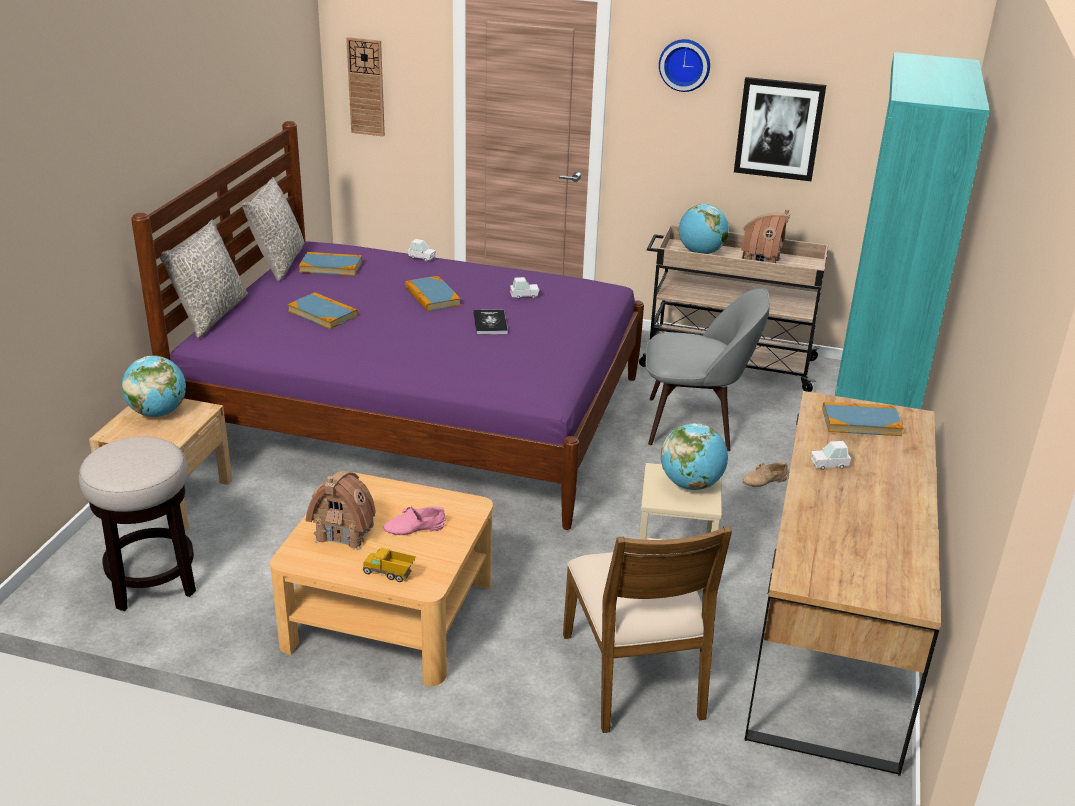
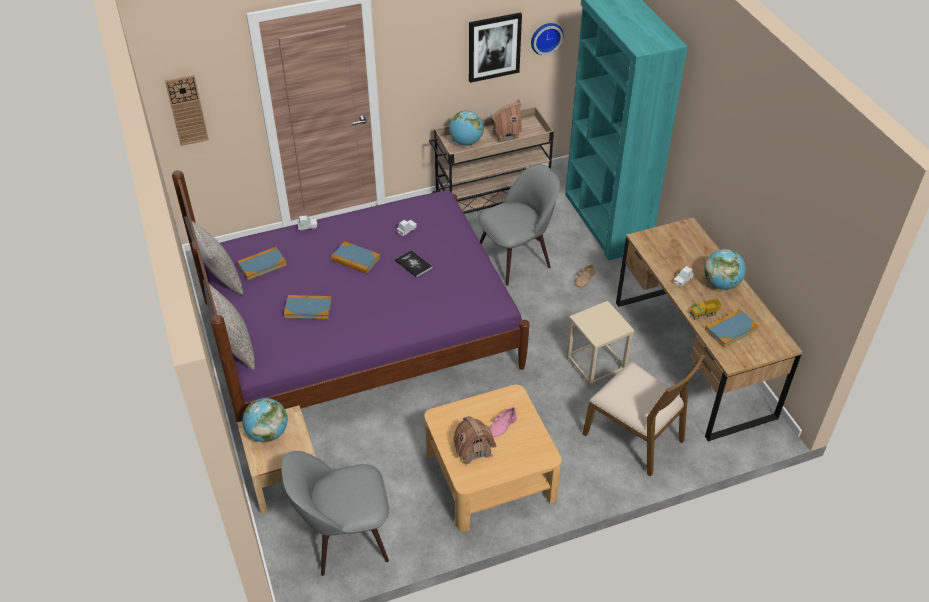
camera: 35 degrees left, 15 degrees up
(152, 581) = (344, 536): stool -> grey chair
(389, 574) = (523, 461): toy truck -> toy truck (704, 314)
(685, 64) = (428, 26): wall clock -> wall clock (545, 37)
(691, 484) = (604, 318): globe -> globe (721, 284)
(861, 422) = (670, 243): book -> book (731, 329)

